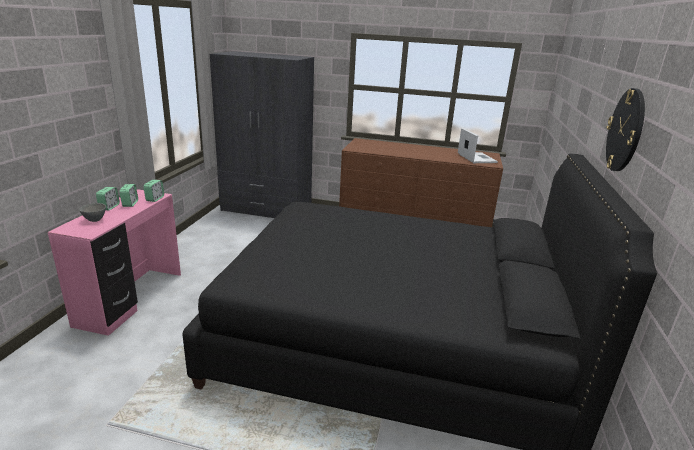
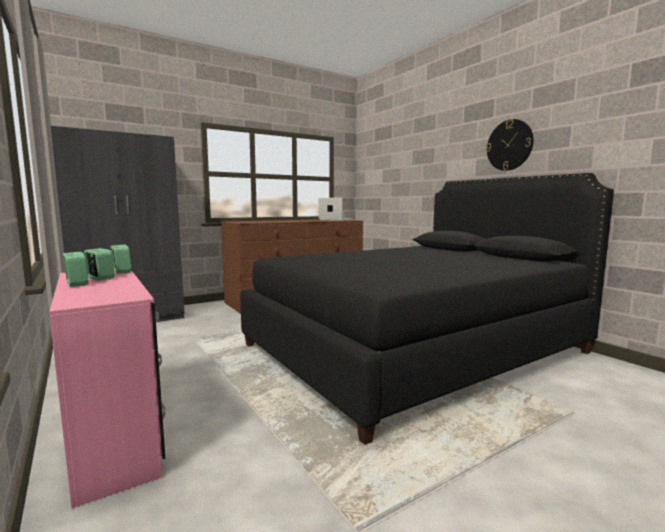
camera: 45 degrees left, 15 degrees down
(94, 220) = (95, 291): grey bowl -> none

